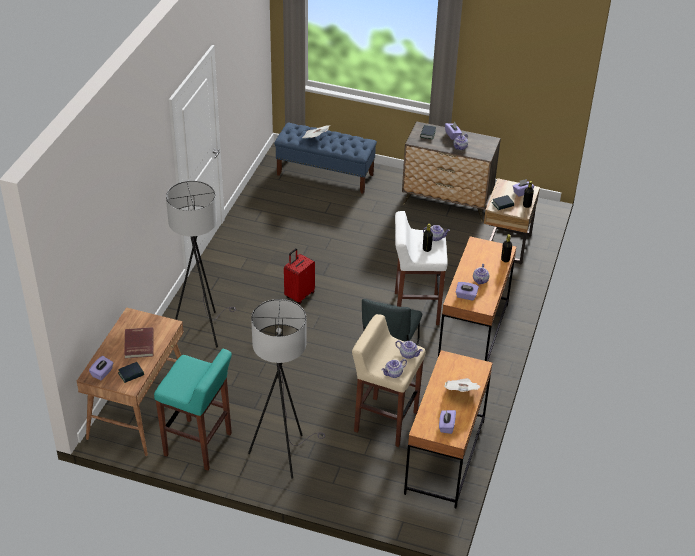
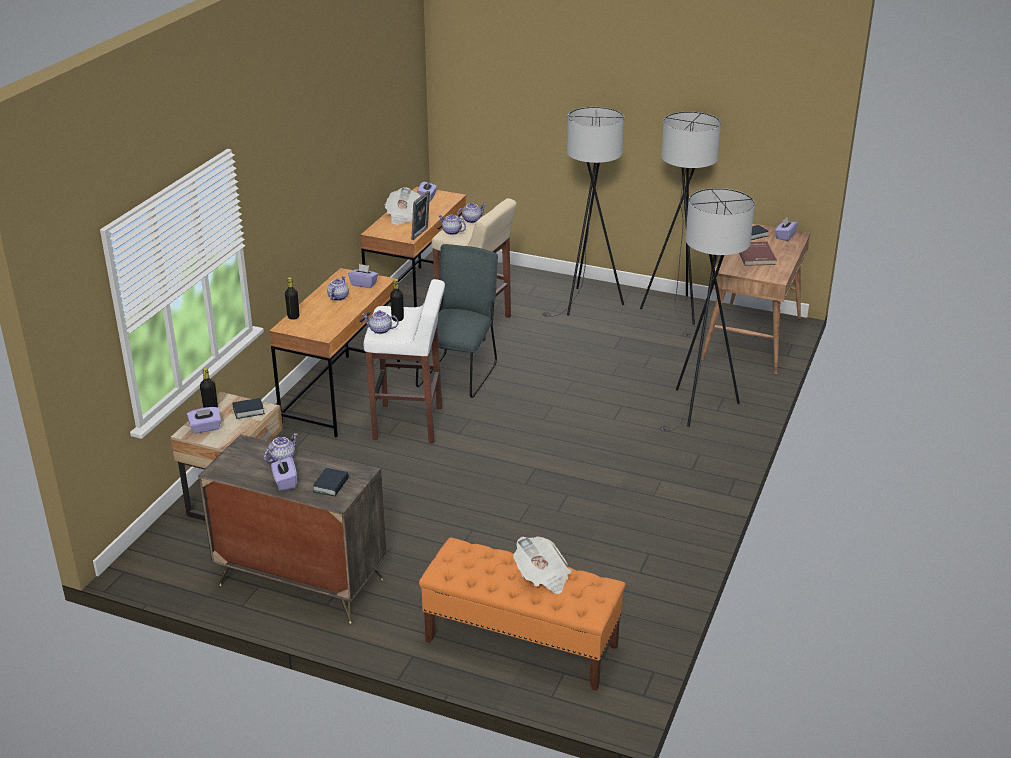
camera: 175 degrees left, 10 degrees down
(199, 445) = (677, 312): turquoise stool -> grey floor lamp
(299, 295) = (571, 443): red suitcase -> none
(325, 174) = (520, 643): blue bench -> orange bench
(437, 364) = (421, 234): none -> picture frame

